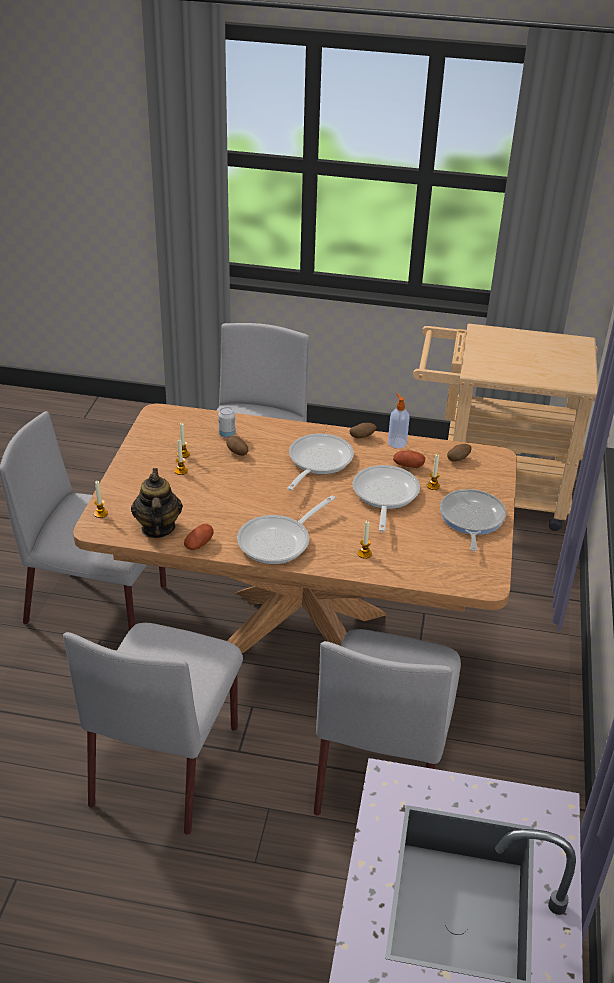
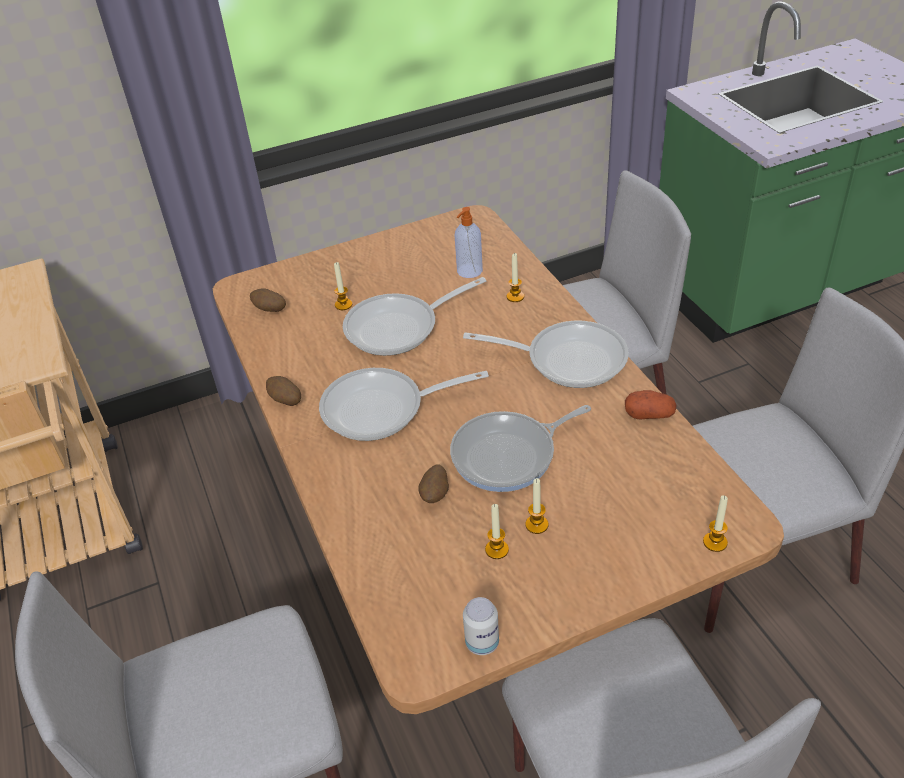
camera: 120 degrees left, 5 degrees up
(157, 528) = (669, 467): teapot -> none
(227, 434) = (400, 534): can -> can (482, 643)
(396, 442) = (273, 367): soap dispenser -> soap dispenser (469, 271)
(408, 465) = (318, 338): potato -> none
(471, 519) = (380, 260): frying pan -> frying pan (509, 455)

